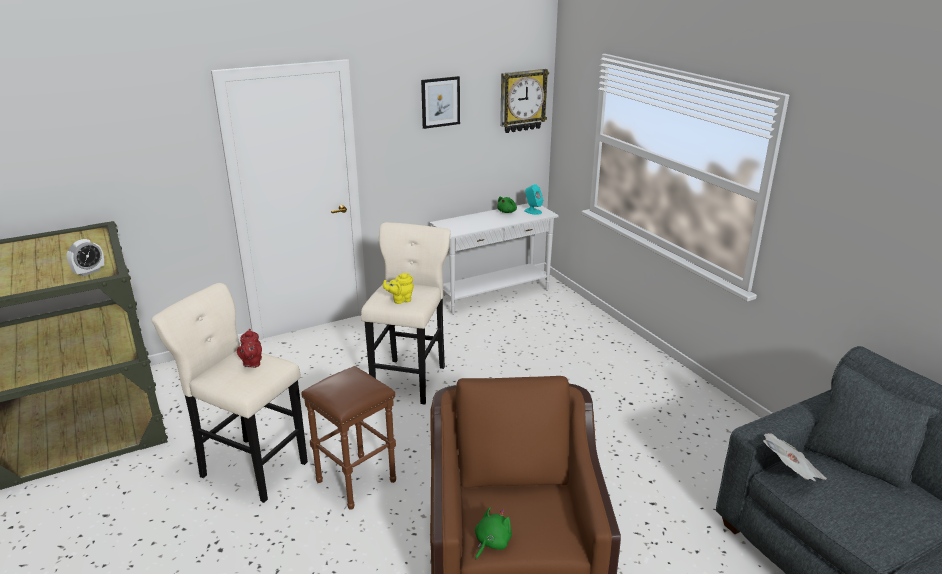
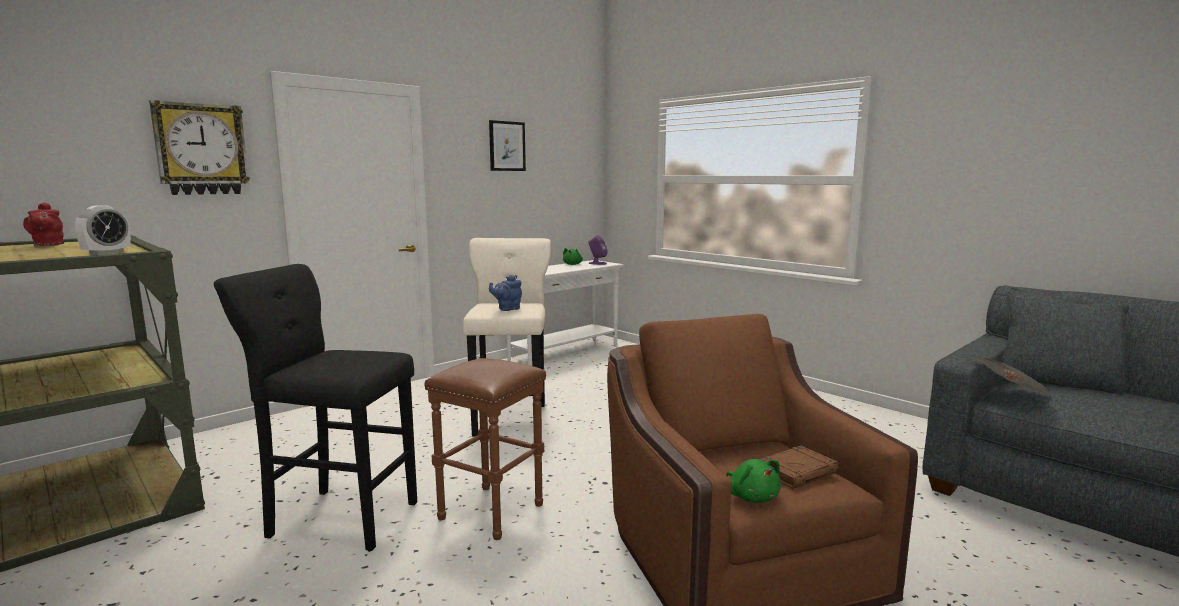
camera: 15 degrees left, 15 degrees down
(250, 467) = (338, 518): beige stool -> black stool
(252, 363) = (350, 355): red teapot -> red teapot (48, 245)
(400, 300) = (507, 309): yellow teapot -> blue teapot
(491, 542) = (752, 496): green plush toy -> green plush toy turned 135 degrees clockwise
(522, 100) = (579, 157): wall clock -> wall clock (201, 149)
(532, 211) = (597, 263): turquoise speaker -> purple speaker
(541, 525) = (797, 472): none -> brown book

